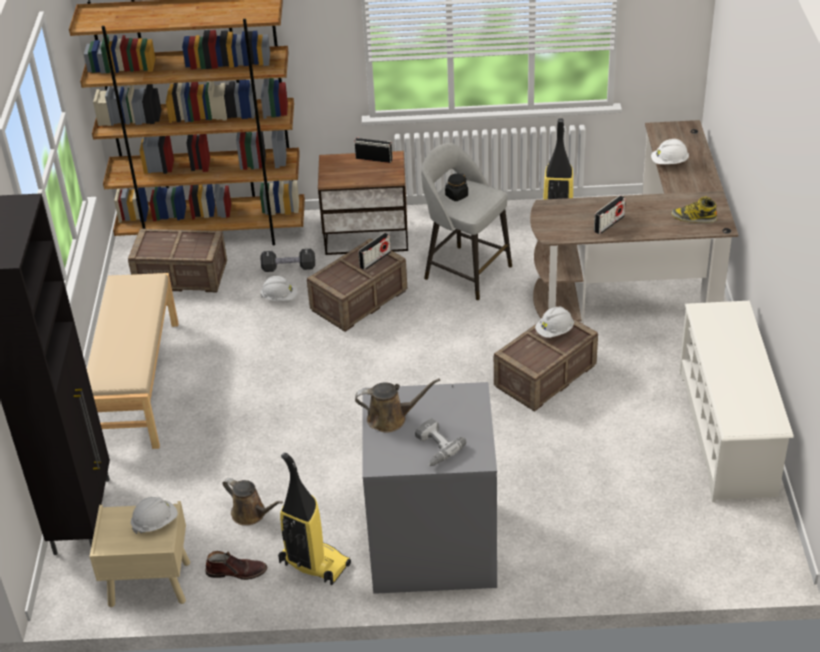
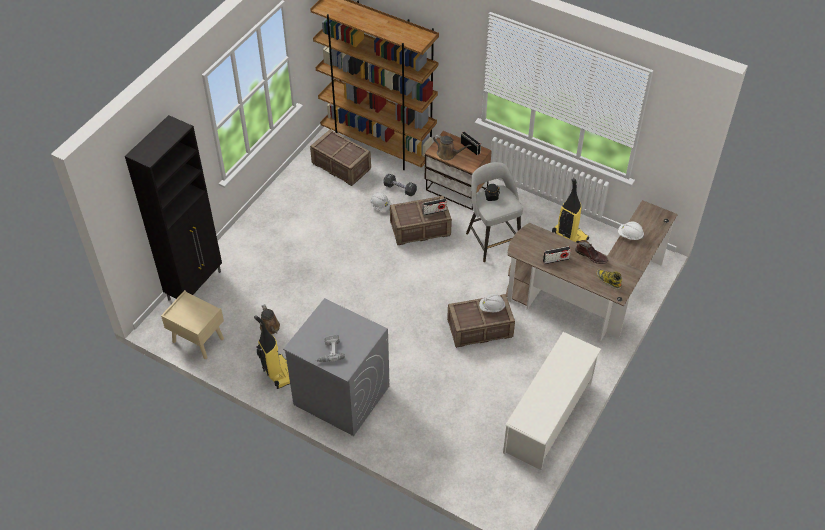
camera: 30 degrees right, 10 degrees up
(137, 384) = (272, 223): beige bench -> none
(155, 523) = (202, 313): white hard hat -> none
(237, 571) = (241, 356): brown boot -> brown boot (591, 256)
(391, 418) = (323, 323): brown watering can -> brown watering can (448, 154)

